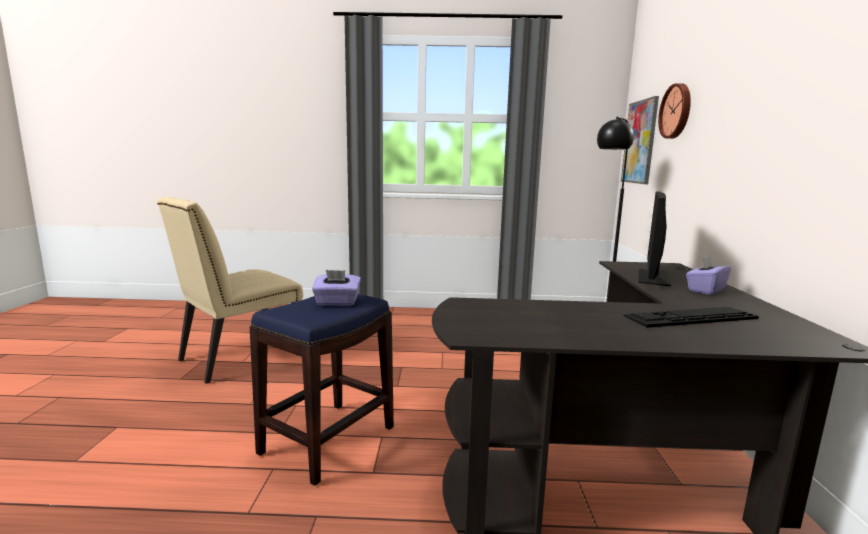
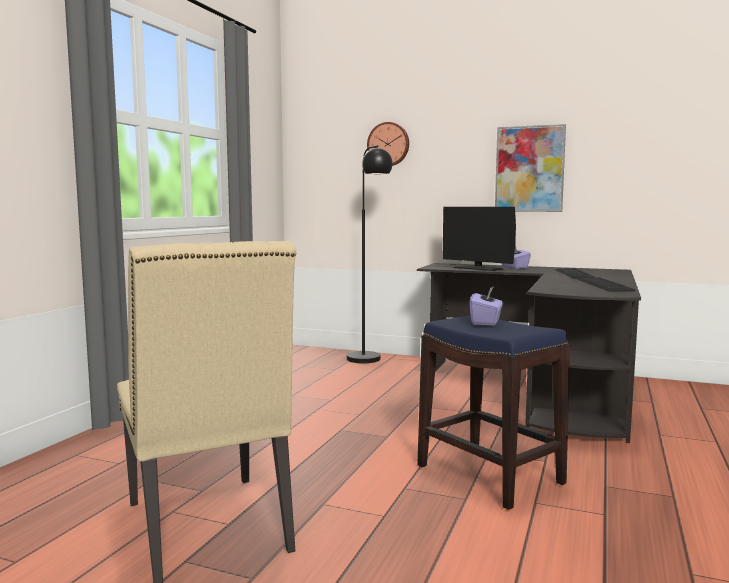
camera: 70 degrees left, 5 degrees down
(565, 330) = (604, 285): none -> keyboard
(640, 142) = (326, 168): picture -> picture (529, 169)

